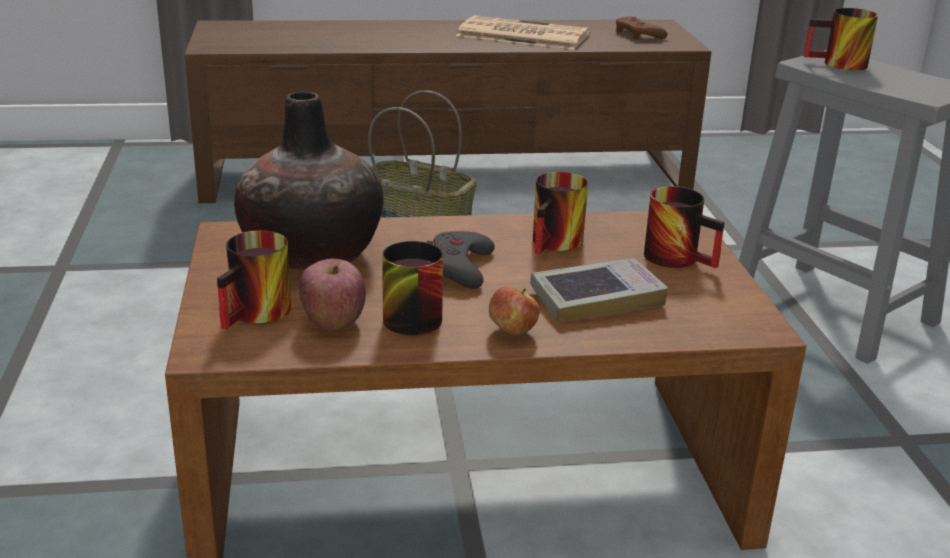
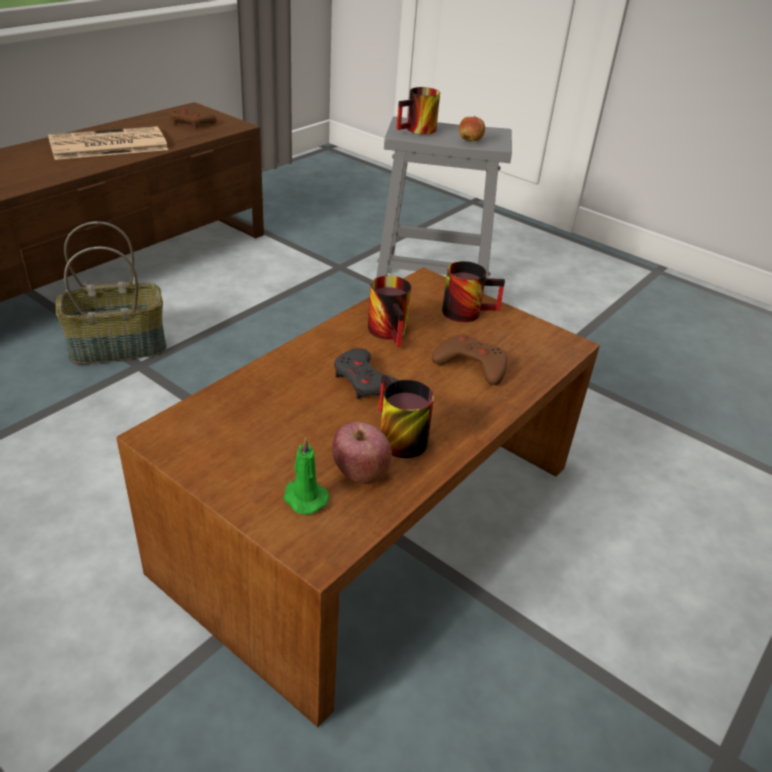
camera: 45 degrees left, 10 degrees up
(259, 315) = (304, 497): mug -> green candle
(312, 255) = (256, 422): vase -> none
(512, 331) = (468, 417): apple -> apple (470, 141)
(596, 298) = (471, 364): book -> brown game controller

